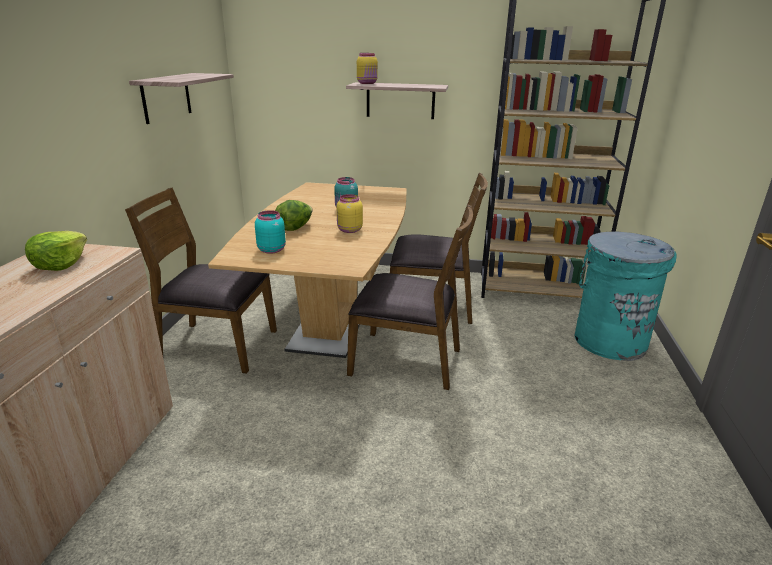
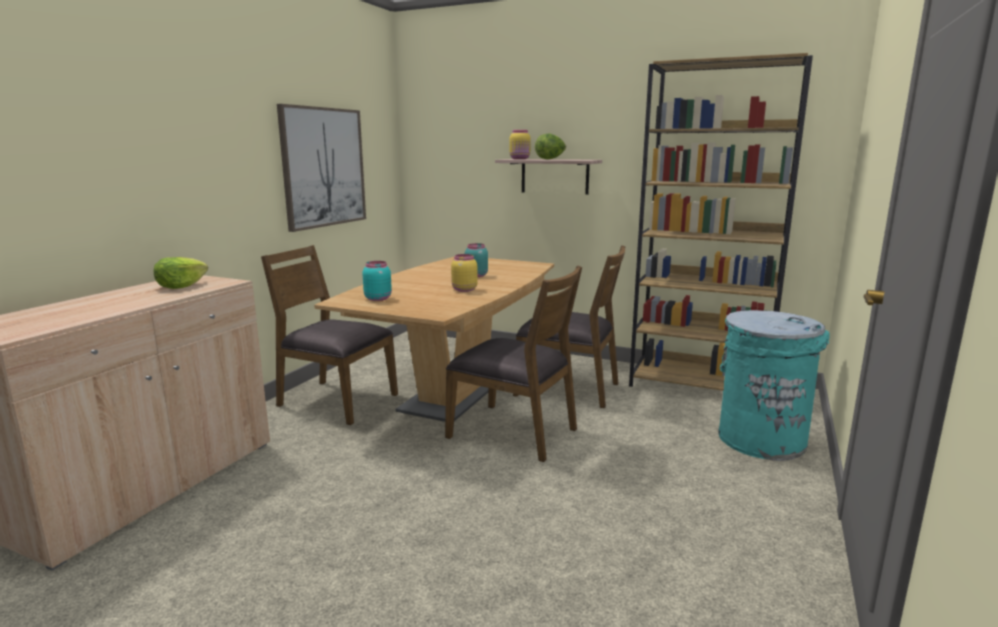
camera: 15 degrees right, 10 degrees down
(166, 97) = (323, 167): shelf -> picture
(295, 228) = (414, 285): lettuce -> lettuce (550, 159)

